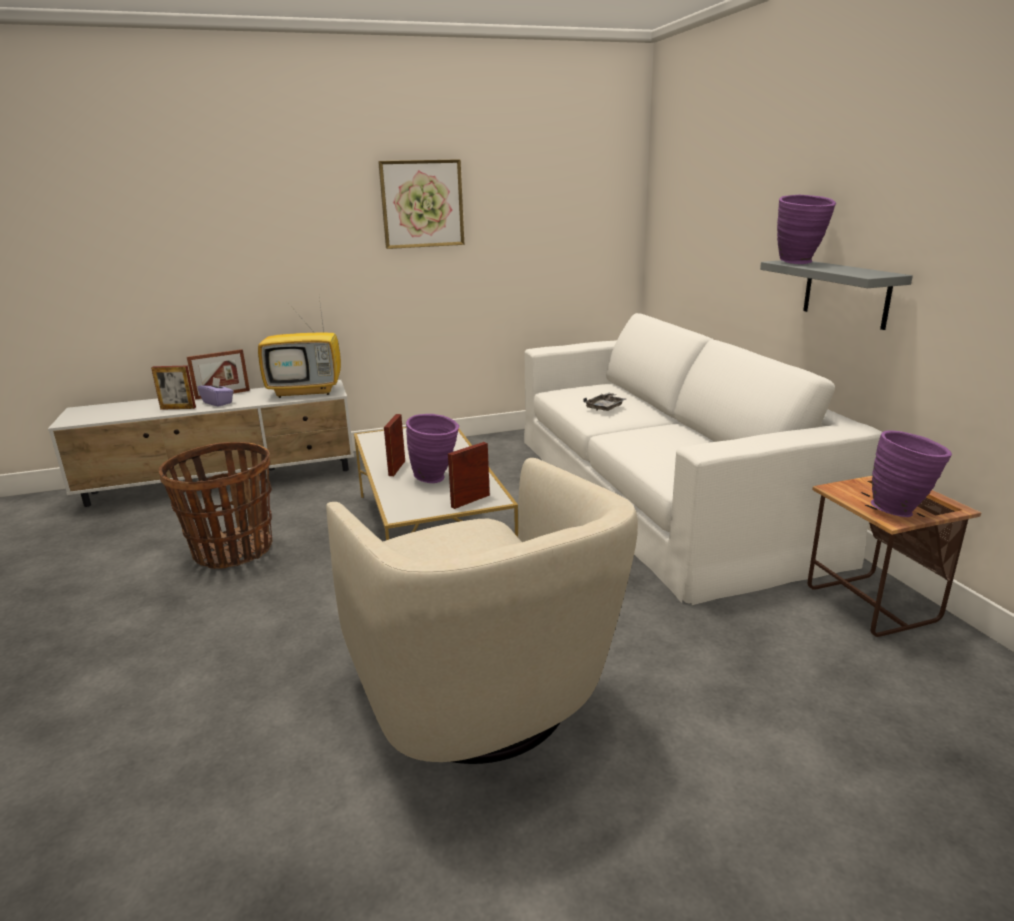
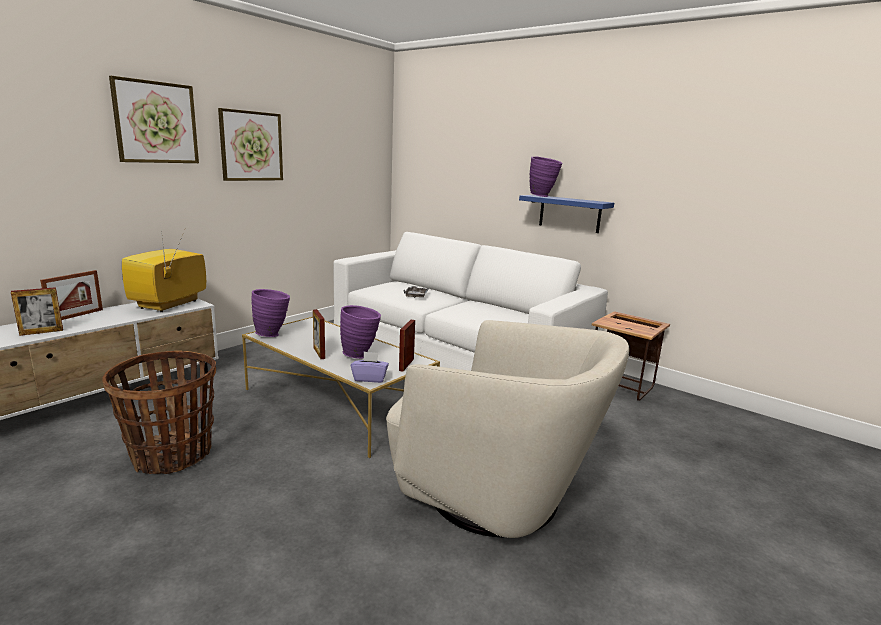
camera: 35 degrees left, 5 degrees down
(218, 403) = (84, 323): purple tissue box -> purple tissue box (370, 378)
(305, 186) = (156, 122): none -> picture
(307, 391) = (169, 305): television -> television turned 150 degrees clockwise
(846, 293) = (569, 213): grey shelf -> blue shelf
(901, 511) = (642, 328): purple vase -> purple vase (273, 334)

